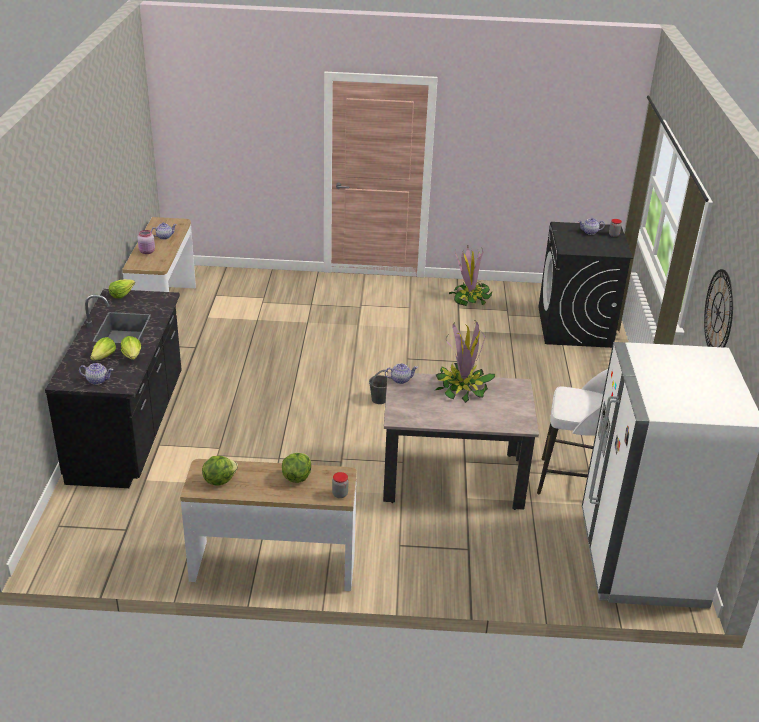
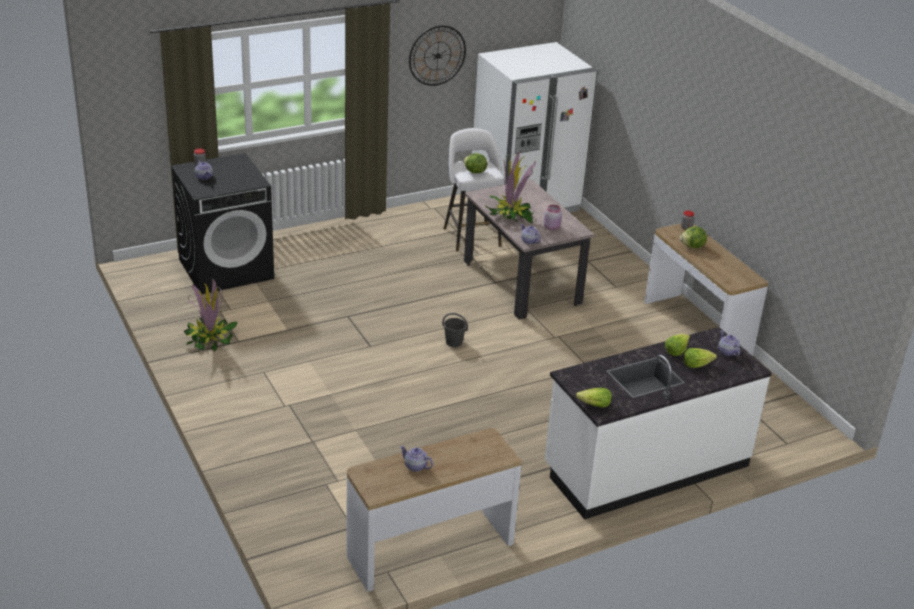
camera: 120 degrees left, 0 degrees up
(129, 428) = (645, 466): black counter -> white counter
(147, 252) = (465, 461): pink jar -> pink jar (552, 227)
(219, 480) = (734, 273): lettuce -> lettuce (474, 172)

